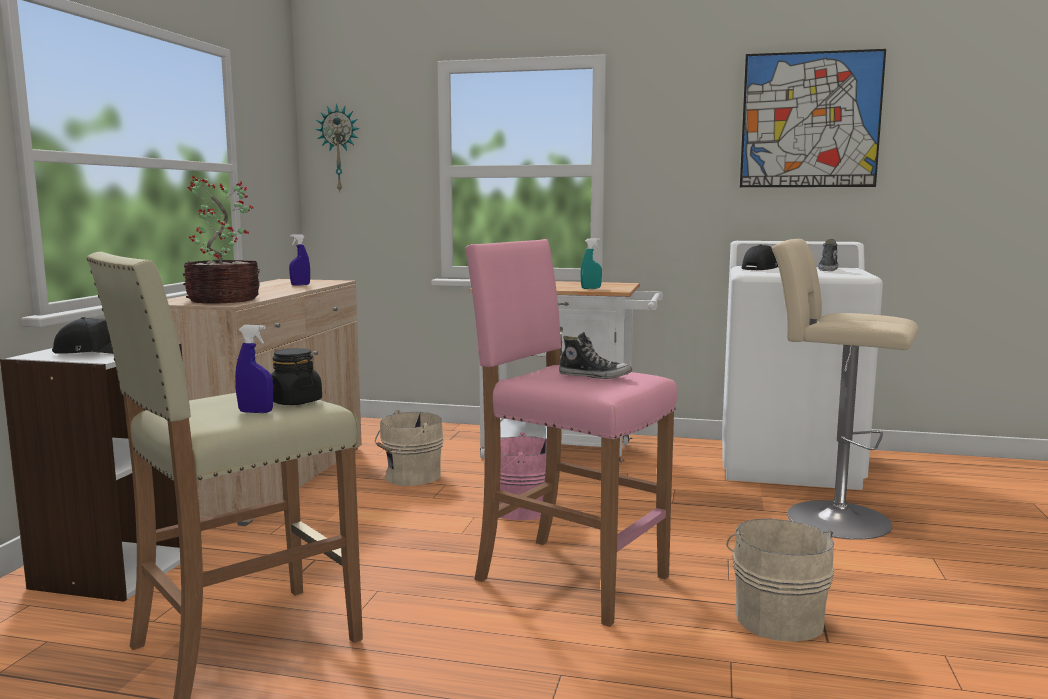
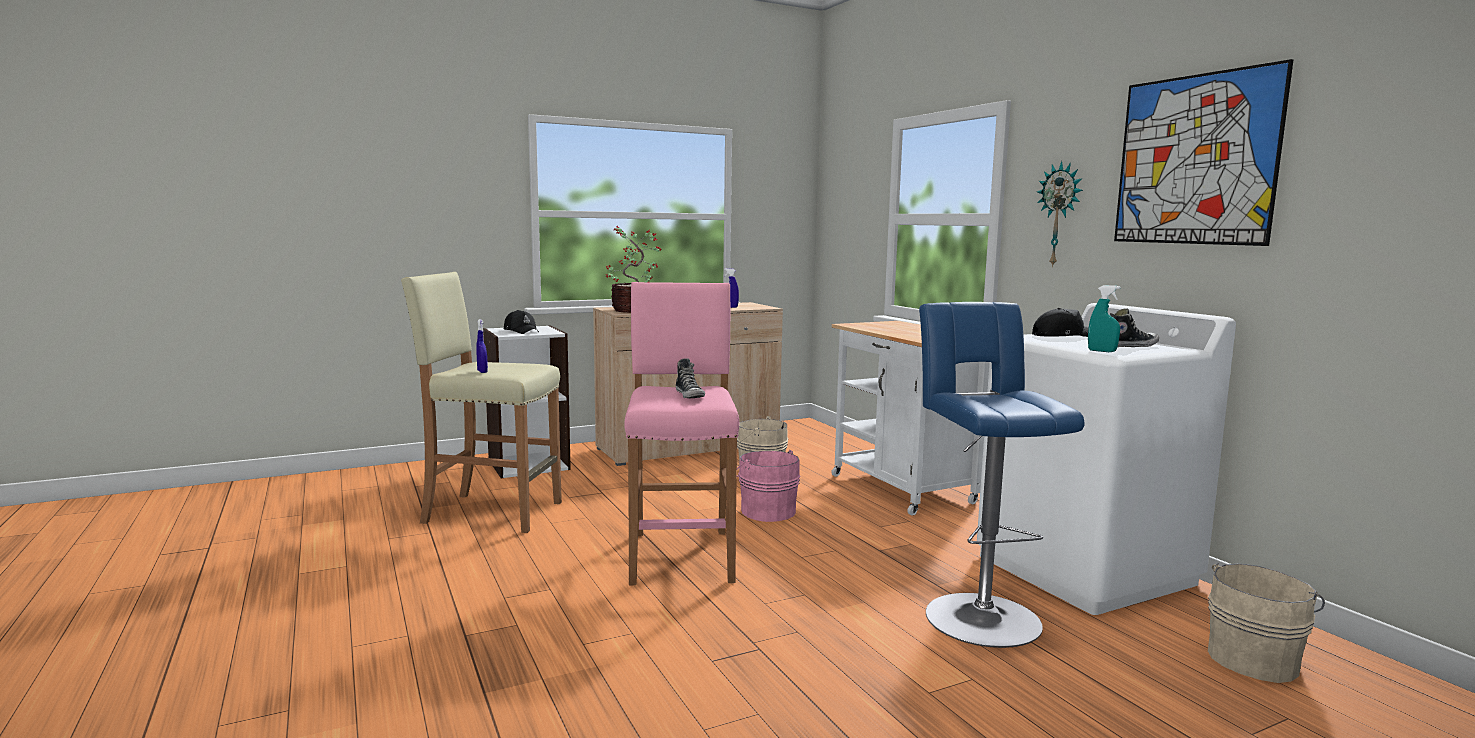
camera: 50 degrees right, 0 degrees up
(294, 401) = (513, 371): black jar -> none
(339, 149) = (836, 199): wall clock -> wall clock (1060, 214)
(591, 288) = (914, 336): turquoise spray bottle -> turquoise spray bottle (1102, 351)
(777, 617) = (725, 634): beige bucket -> beige bucket (1254, 659)
(830, 518) = (978, 614): beige stool -> blue stool

